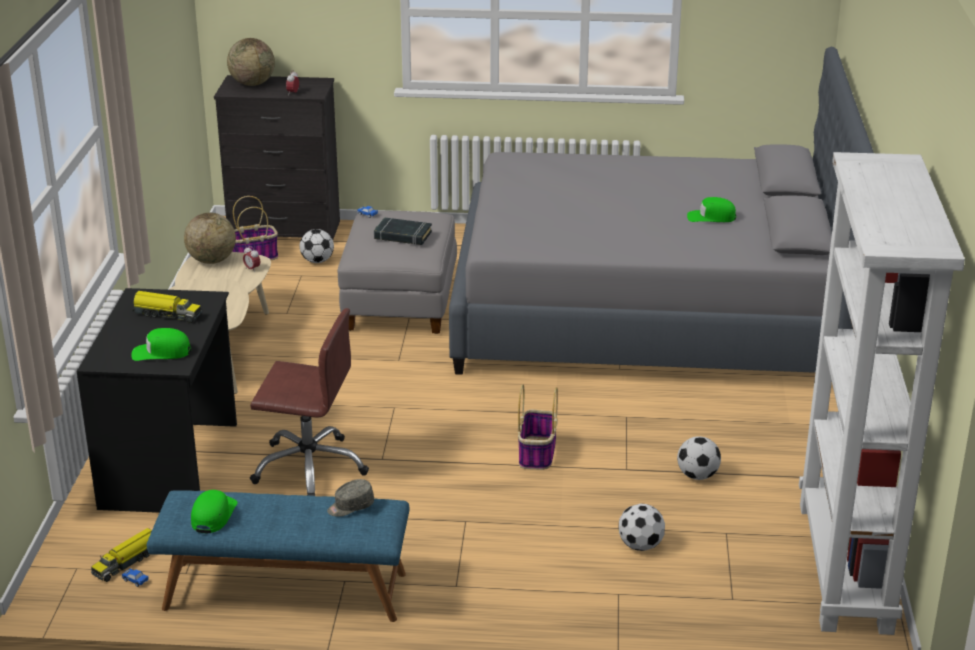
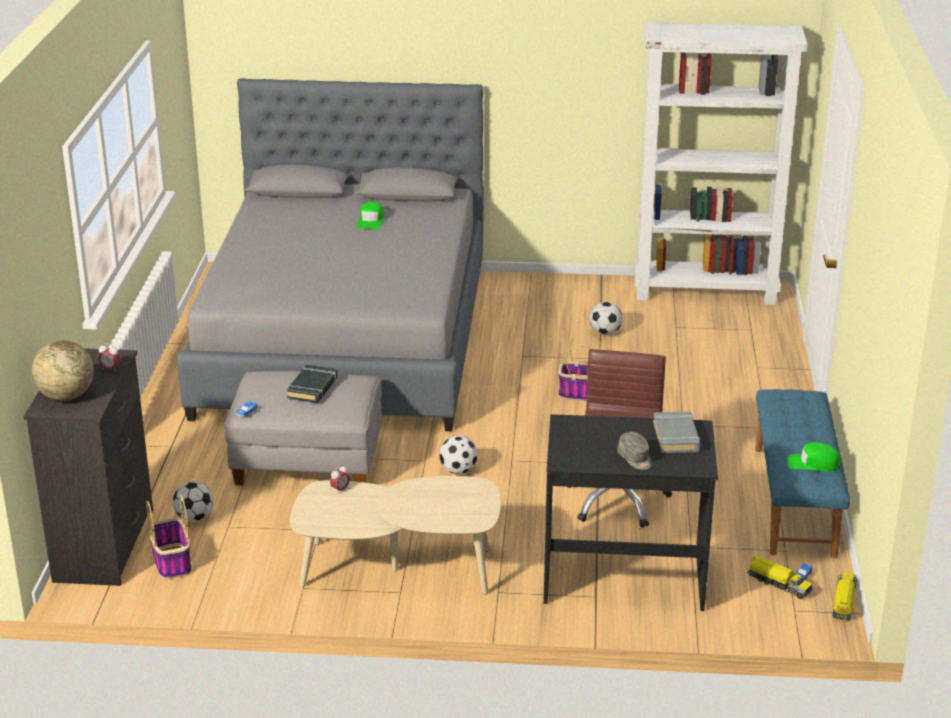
camera: 90 degrees left, 0 degrees up
(161, 352) = (676, 437): green cap -> grey book
(166, 314) = (602, 441): toy truck -> toy truck (844, 601)
(212, 260) = (315, 517): globe -> none
(350, 506) = (782, 406): grey cap -> grey cap (635, 459)
(640, 546) = (699, 357): football -> football (459, 471)

